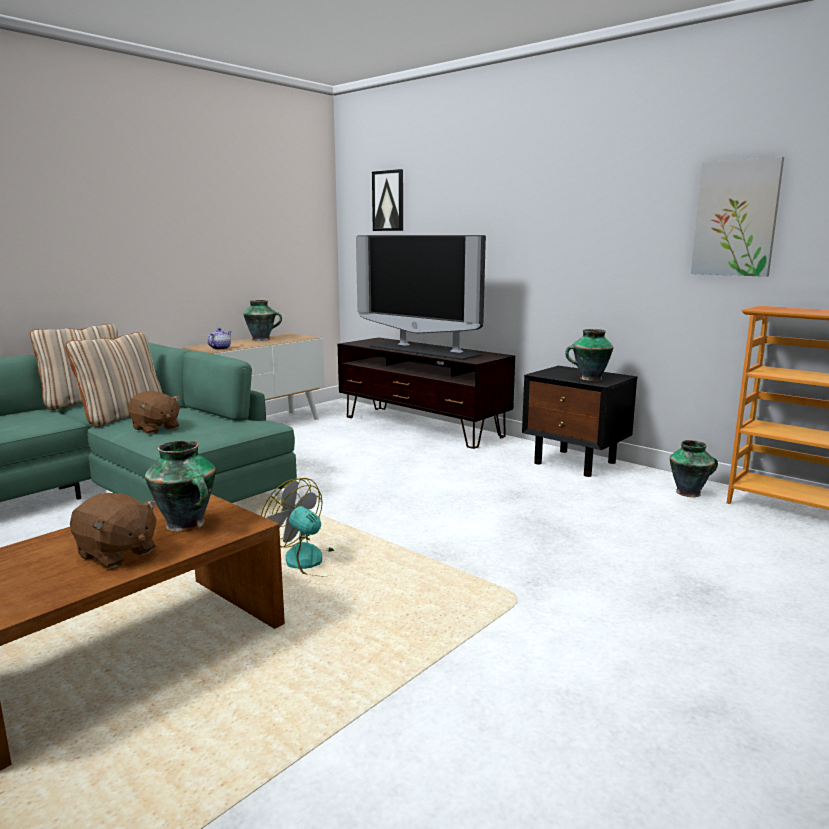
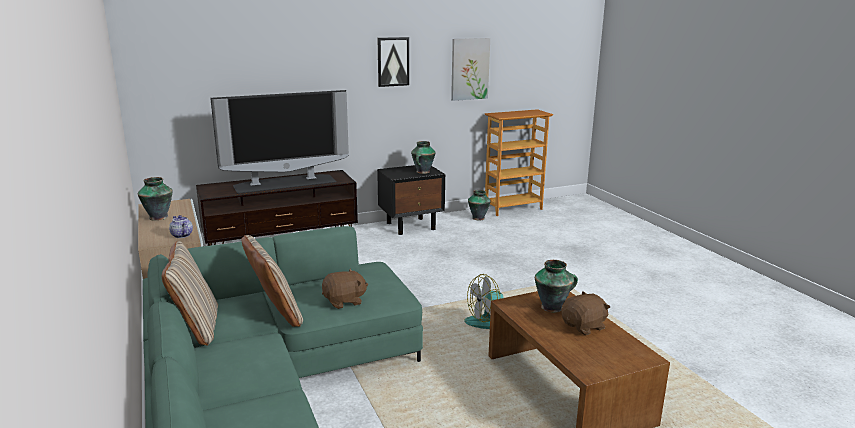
camera: 65 degrees left, 5 degrees up
(388, 201) = (194, 60): picture -> picture (393, 61)

